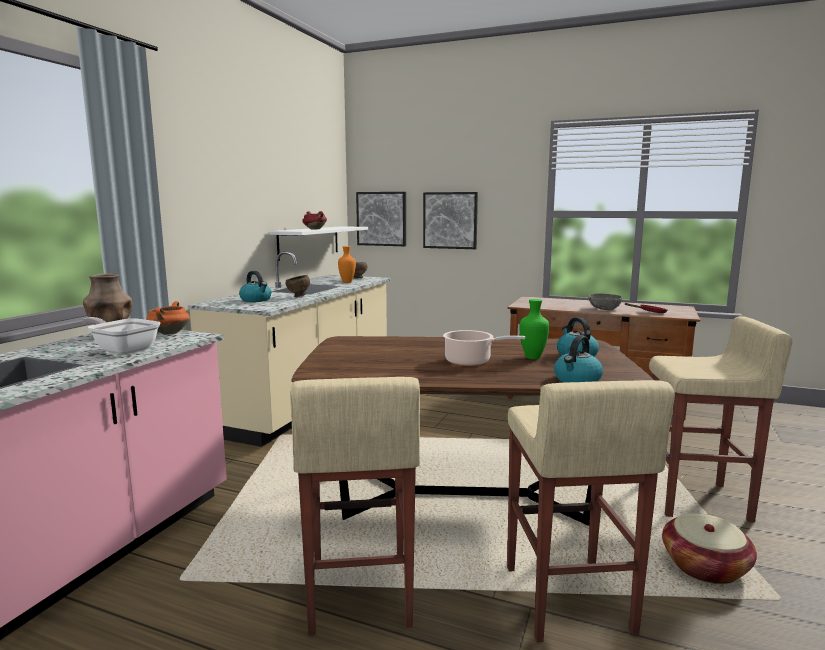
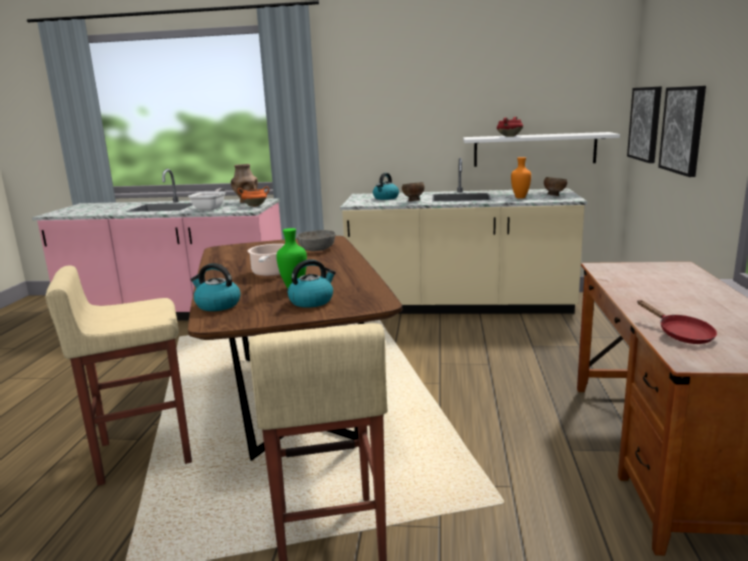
camera: 75 degrees right, 5 degrees up
(358, 594) = (161, 381): beige stool -> none
(604, 308) = (662, 305): grey bowl -> grey bowl (317, 249)
(705, 567) = (183, 530): basket -> none

